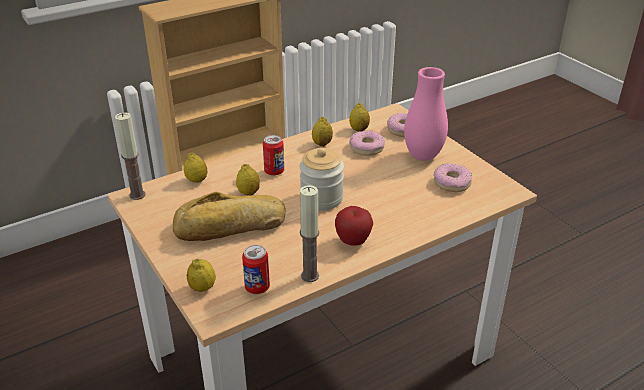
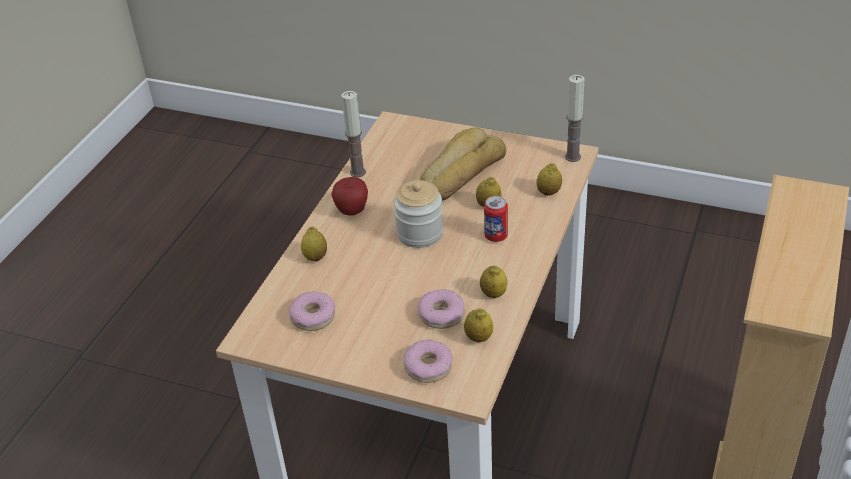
camera: 145 degrees right, 5 degrees up
(202, 288) = (421, 130): lemon -> lemon (315, 257)
(257, 287) = (385, 148): can -> none
(423, 156) = (371, 337): pink vase -> none

